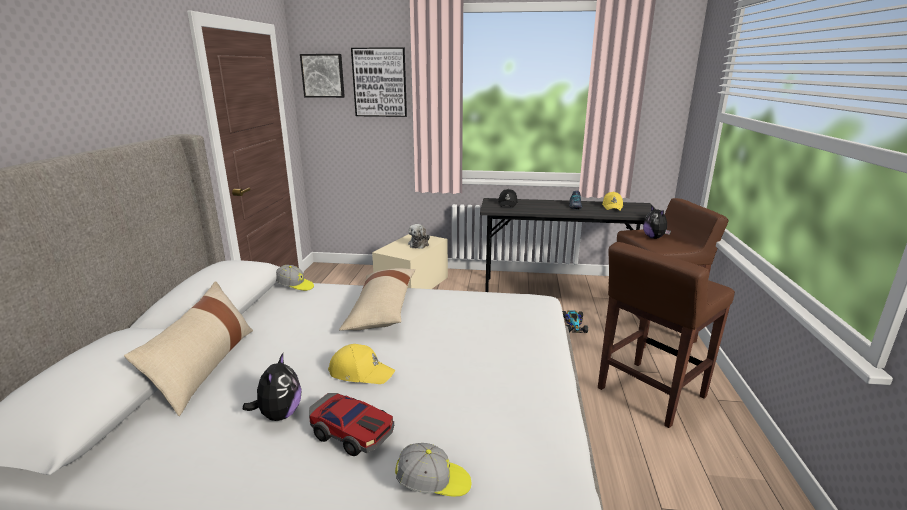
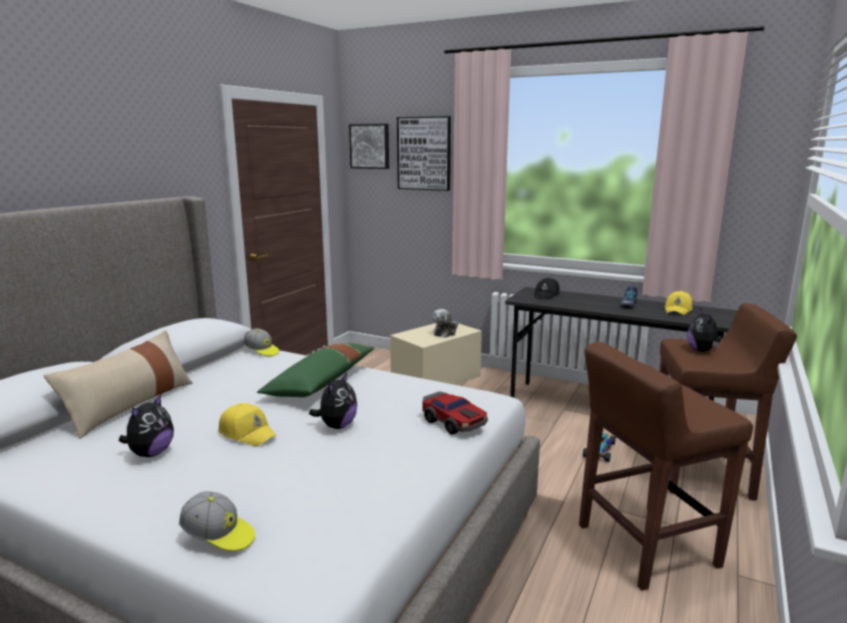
camera: 20 degrees right, 5 degrees down
(352, 432) = (193, 479): toy car -> toy car (453, 422)
(382, 309) = (321, 382): beige pillow -> green pillow
(435, 348) = (337, 426): none -> plush toy

